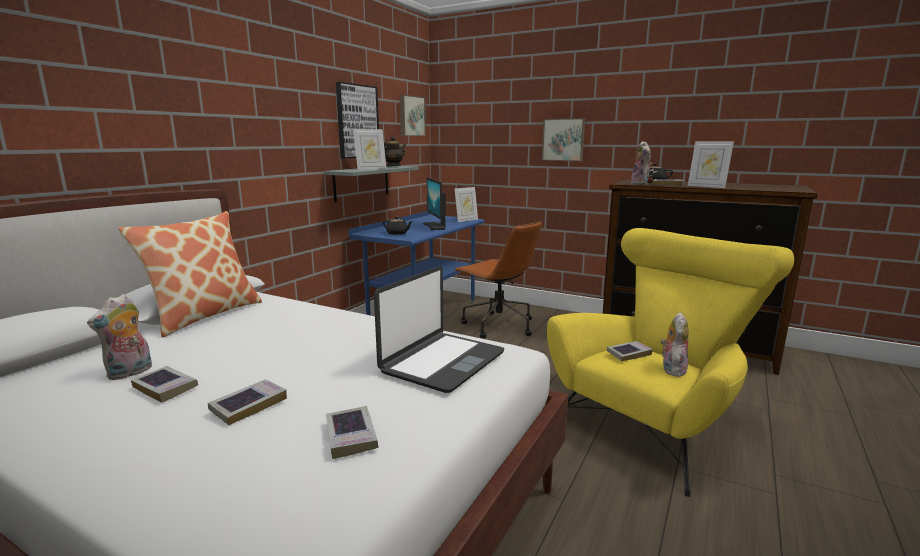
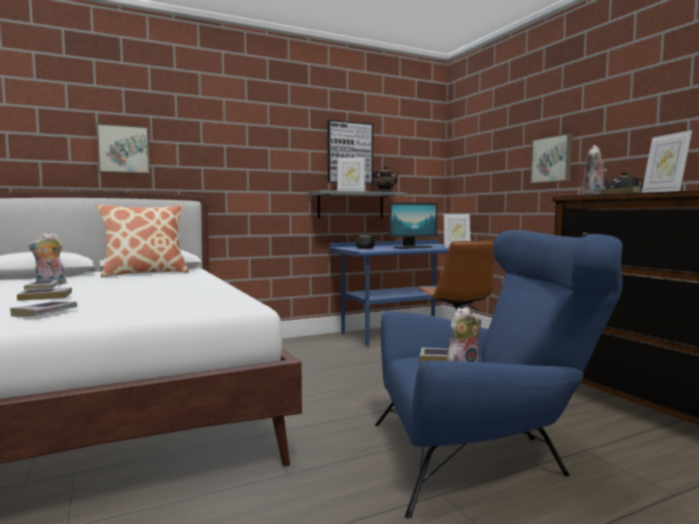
camera: 35 degrees right, 10 degrees down
(411, 116) = (418, 150): picture -> picture (123, 149)
(435, 226) = (412, 247): monitor -> monitor turned 135 degrees counterclockwise
(442, 362) = (187, 302): laptop -> none
(653, 423) = (482, 457): yellow armchair -> blue armchair

